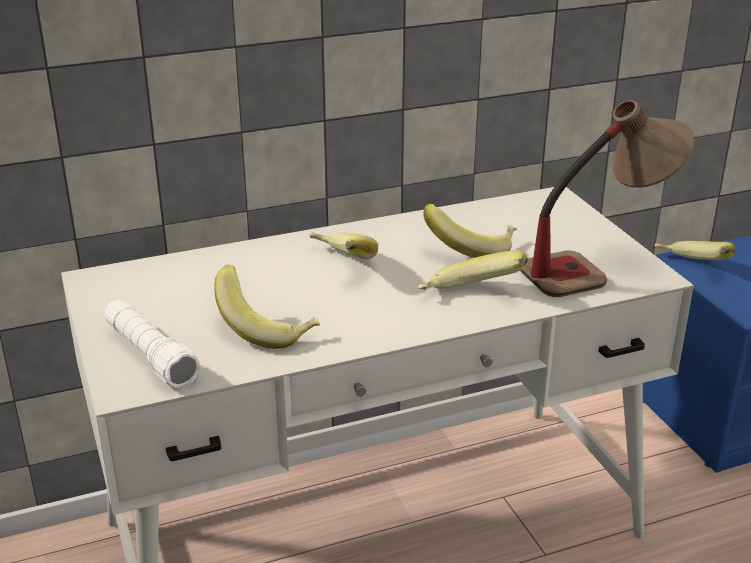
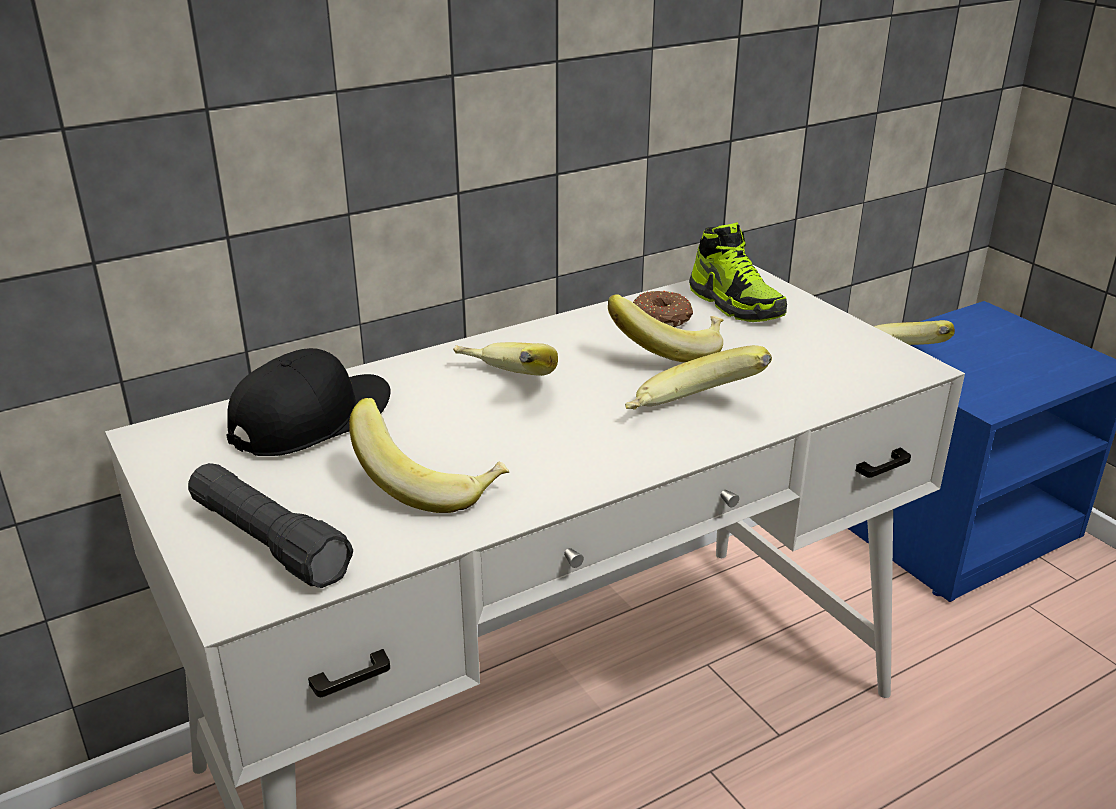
camera: 10 degrees left, 0 degrees up
(150, 356) = (268, 542): white flashlight -> black flashlight
(199, 277) = (311, 420): none -> black cap
(476, 224) = (662, 319): none -> donut
(537, 217) = (735, 304): none -> shoe
(598, 269) = (839, 363): table lamp -> none

